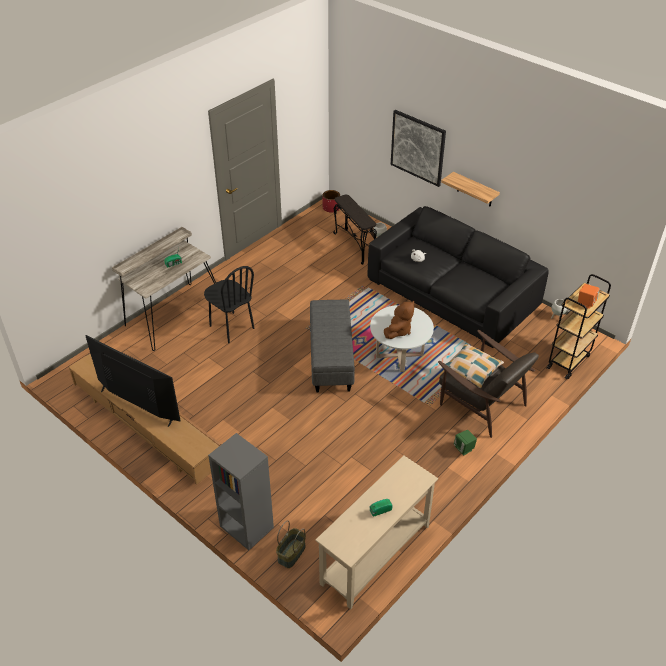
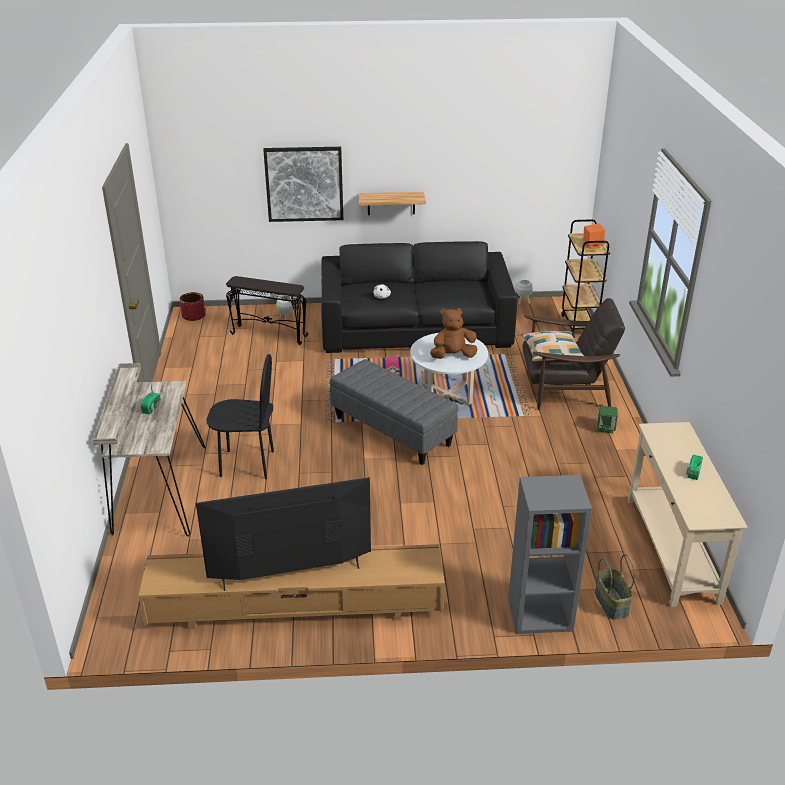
camera: 45 degrees left, 10 degrees down
(398, 330) = (452, 356): brown plush toy -> brown plush toy turned 90 degrees counterclockwise

